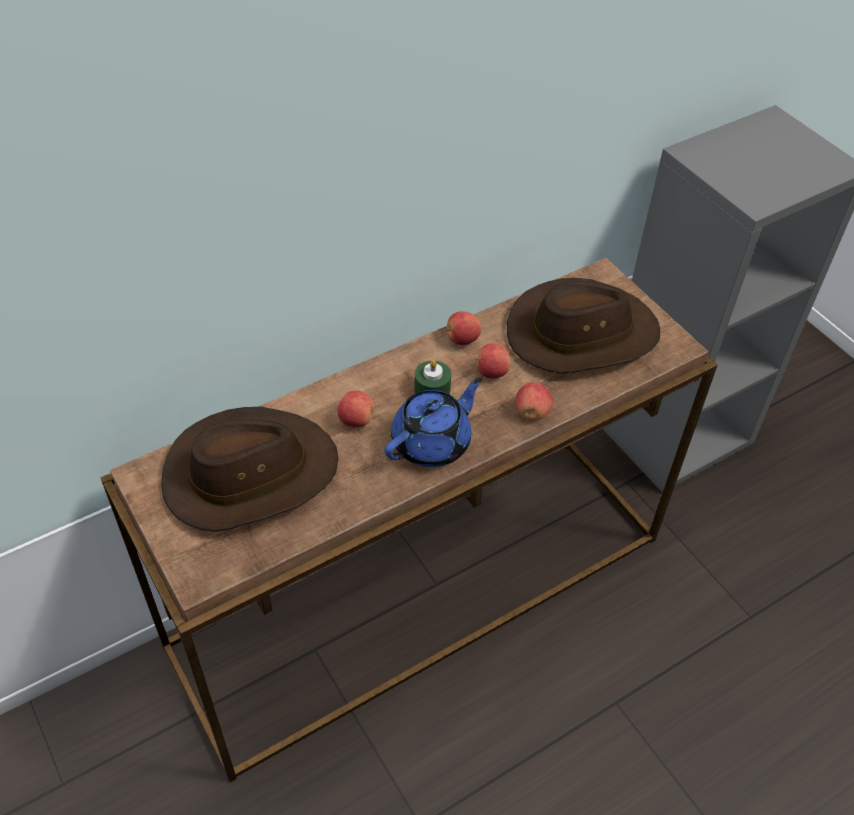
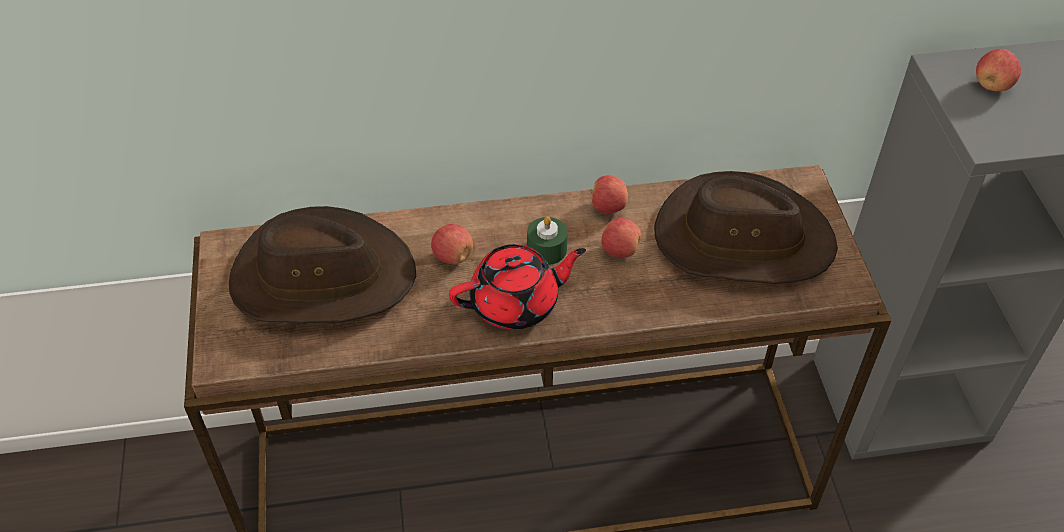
camera: 25 degrees right, 0 degrees up
(432, 442) = (516, 303): blue teapot -> red teapot
(532, 412) = (639, 305): apple -> apple (992, 85)

